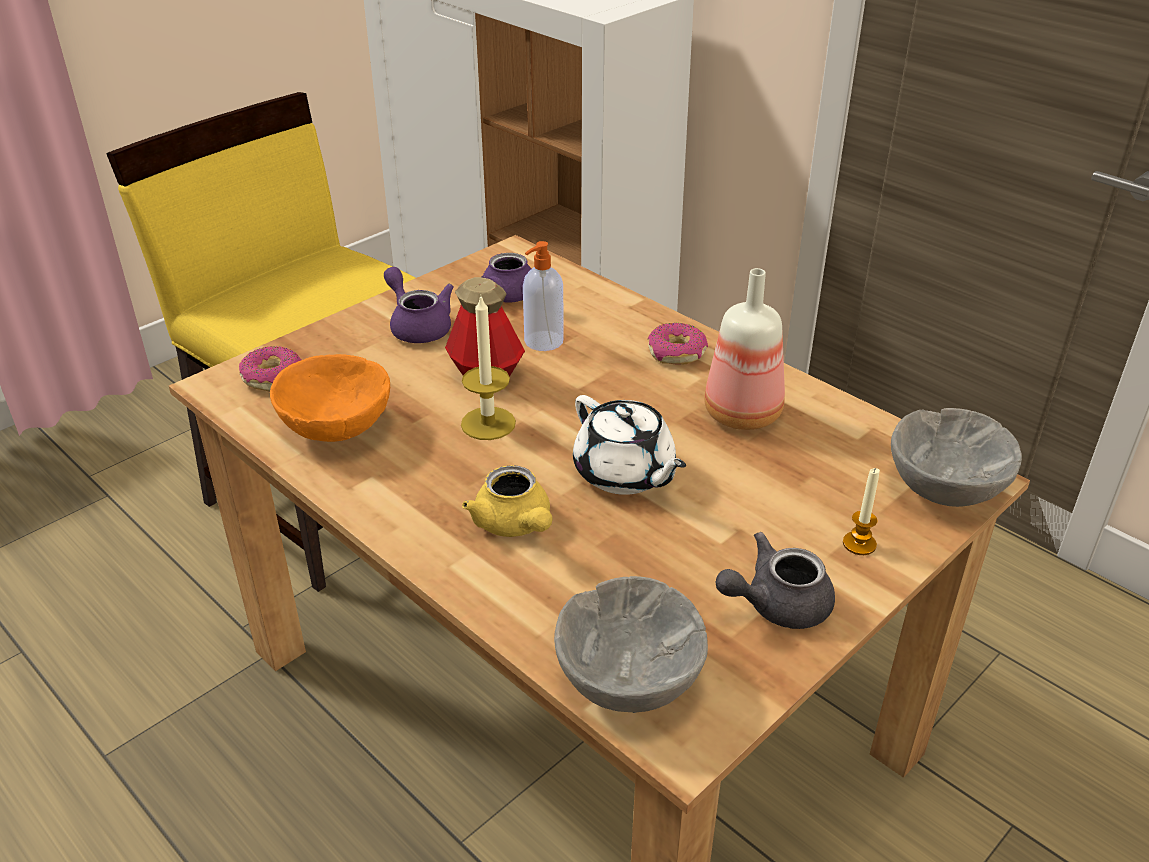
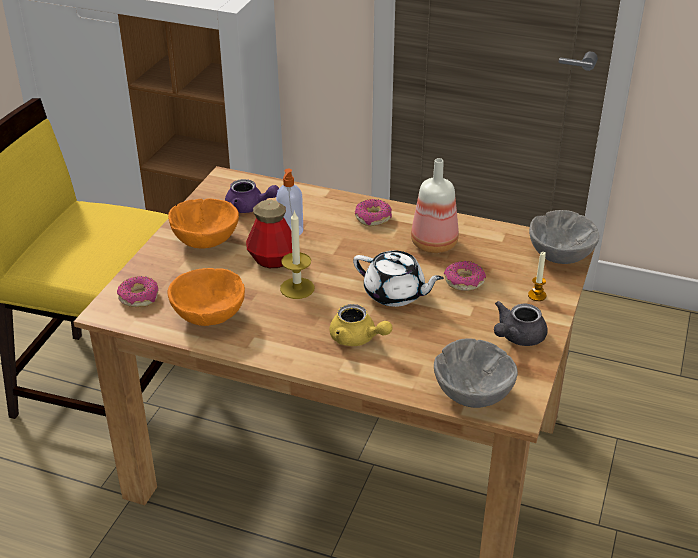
camera: 25 degrees left, 0 degrees up
(418, 326) = (204, 241): purple teapot -> orange bowl
(749, 485) = (464, 282): none -> donut

